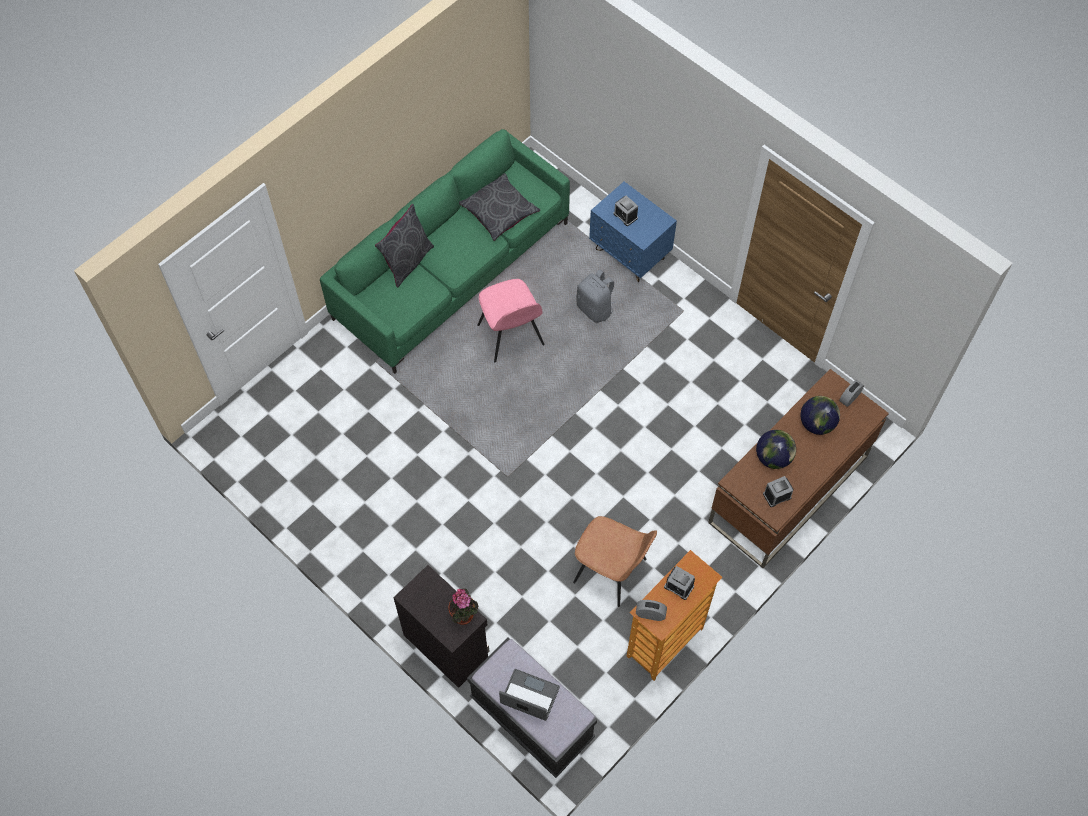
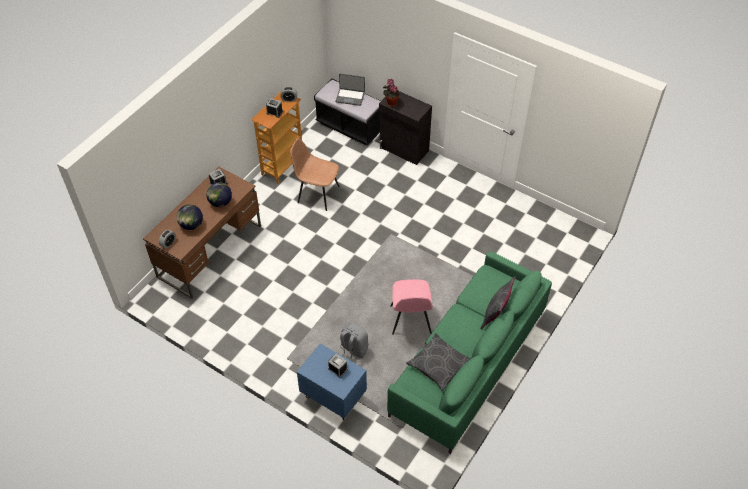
camera: 170 degrees right, 10 degrees down
(511, 336) = (410, 320): pink chair -> pink chair turned 150 degrees counterclockwise

